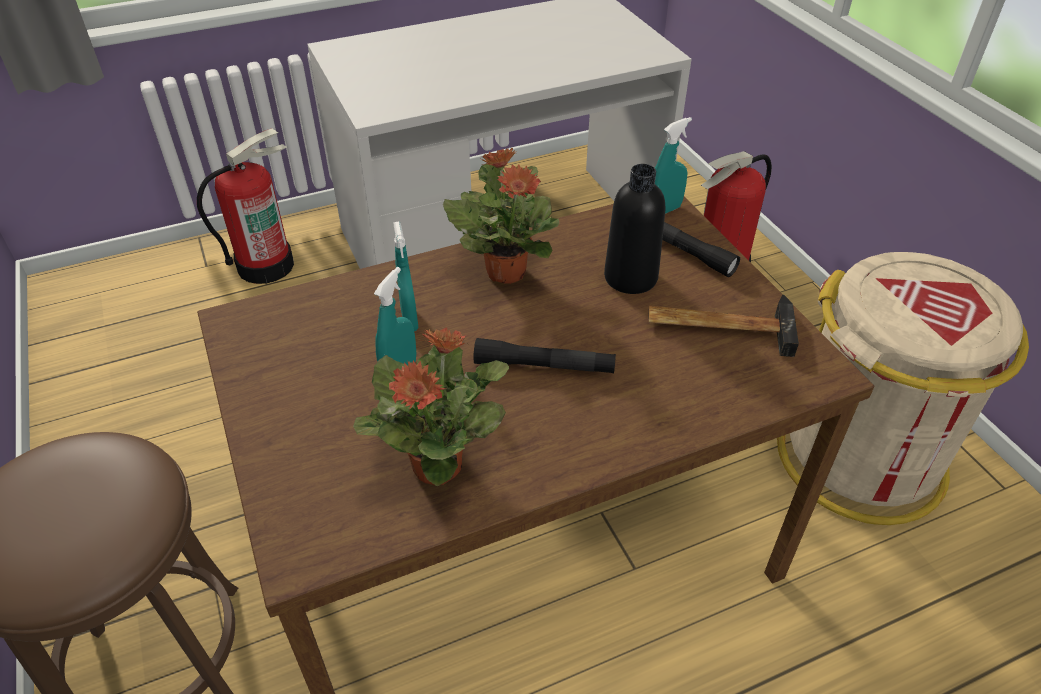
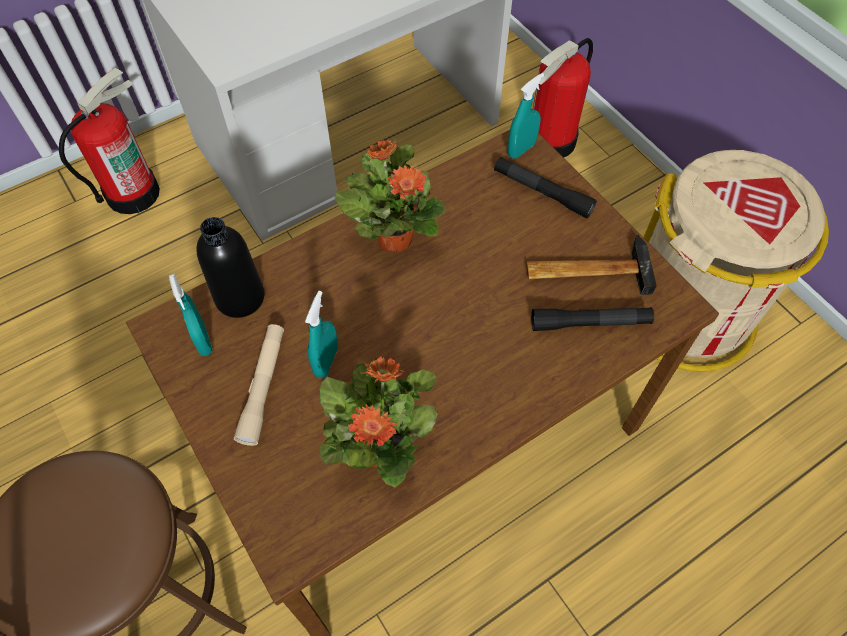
camera: 10 degrees left, 15 degrees up
(323, 388) = (263, 387): none -> beige flashlight
(409, 320) = (321, 304): turquoise spray bottle -> turquoise spray bottle (203, 341)
(544, 366) = (448, 335): black flashlight -> black flashlight (590, 323)
(630, 277) = (504, 230): black bottle -> black bottle (240, 297)

